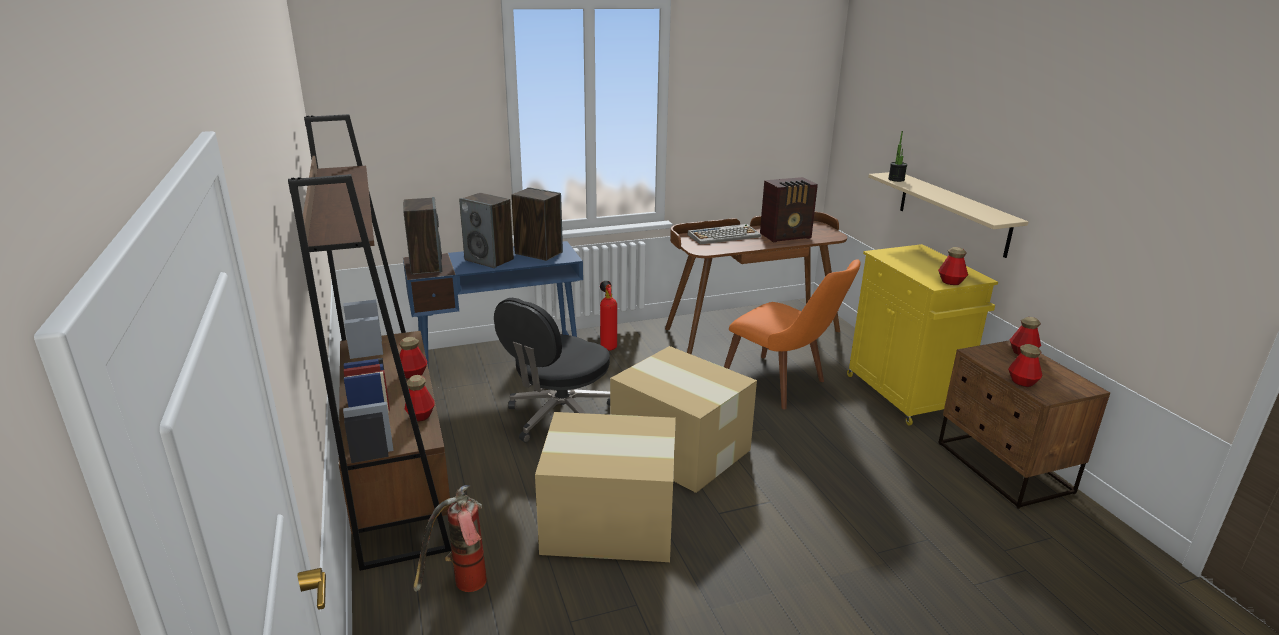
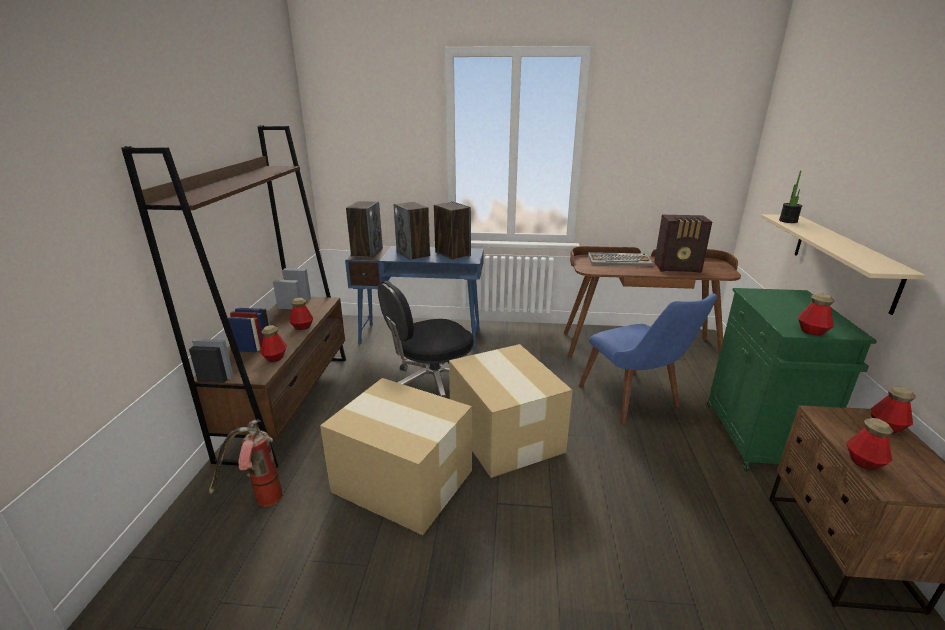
camera: 25 degrees right, 0 degrees up
(608, 346) = (508, 338): fire extinguisher -> none
(784, 386) = (637, 402): orange chair -> blue chair
(905, 395) = (759, 439): yellow cabinet -> green cabinet

